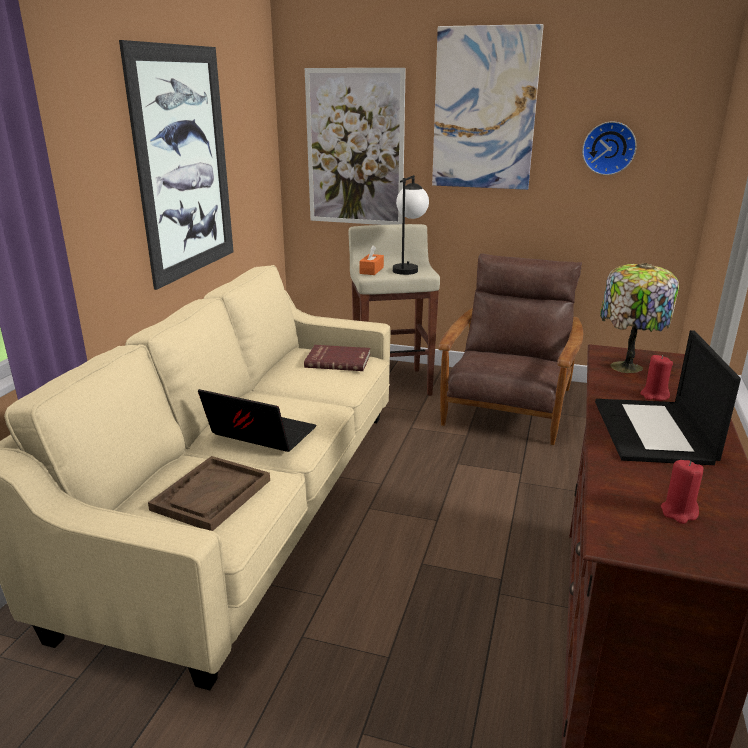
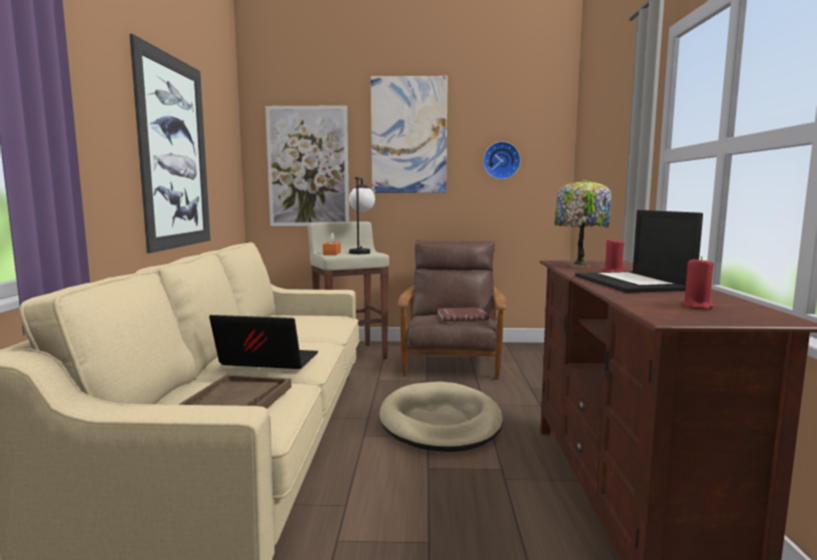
camera: 15 degrees left, 15 degrees down
(338, 360) = (316, 318): red book -> red book (462, 316)
(458, 501) = (440, 422): none -> beige dog bed

